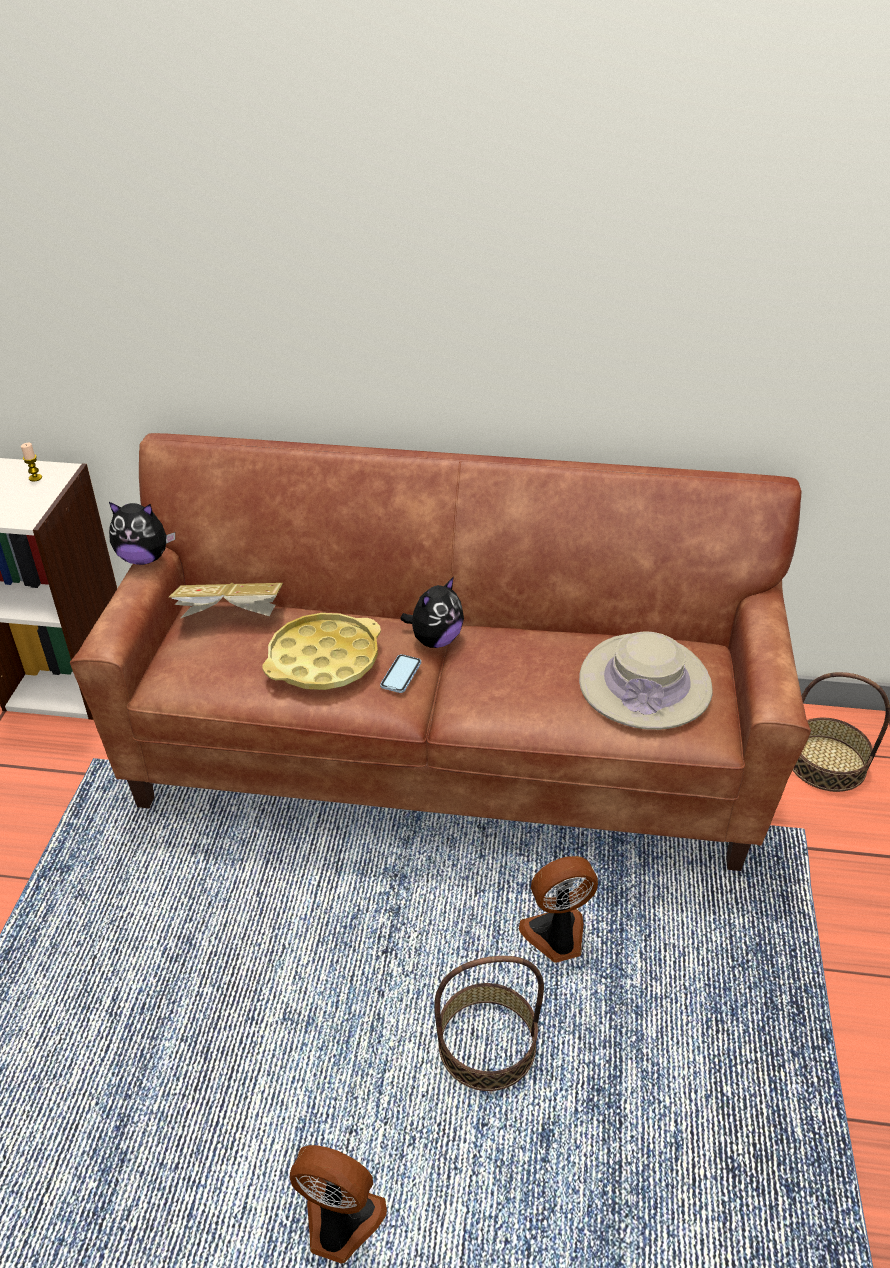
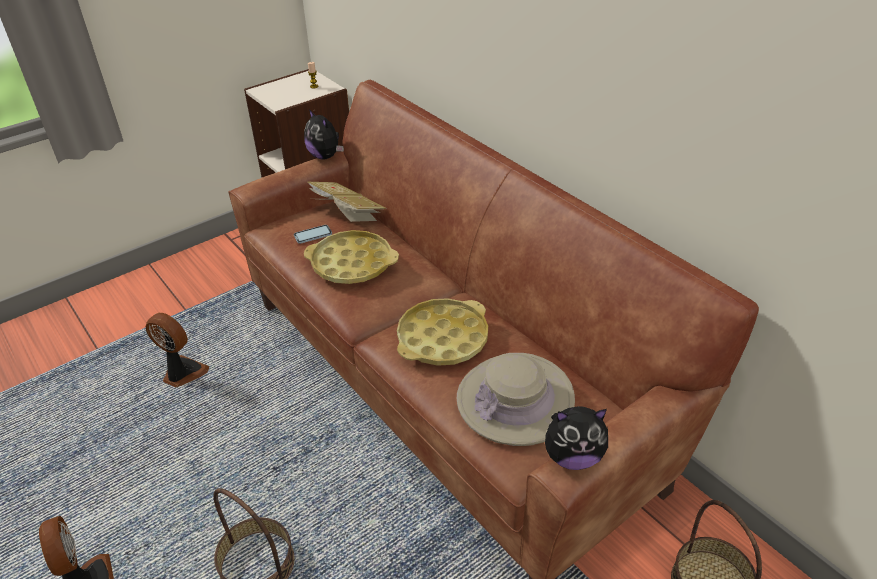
camera: 45 degrees right, 0 degrees up
(401, 675) = (381, 297): phone -> phone (313, 235)
(435, 640) = (436, 292): plush toy -> plush toy (572, 456)
(514, 674) = (442, 338): none -> yellow tray
(556, 937) = (369, 539): fan -> fan (182, 373)

